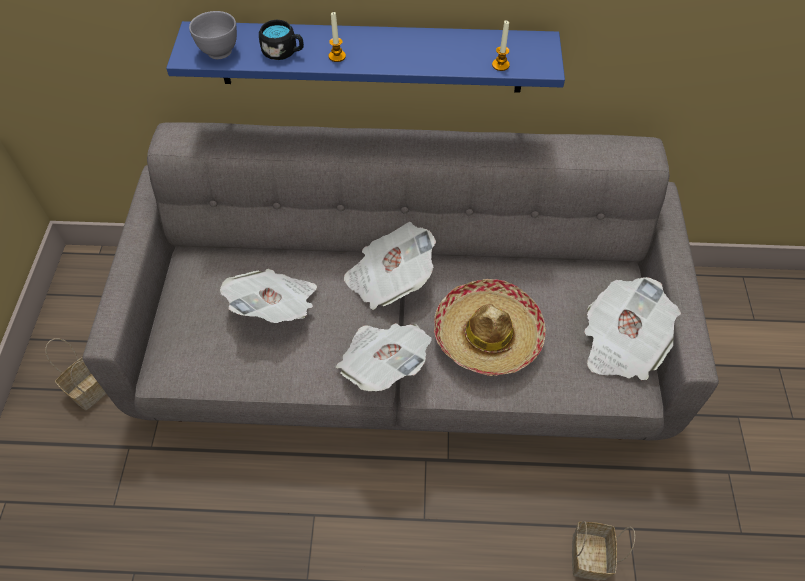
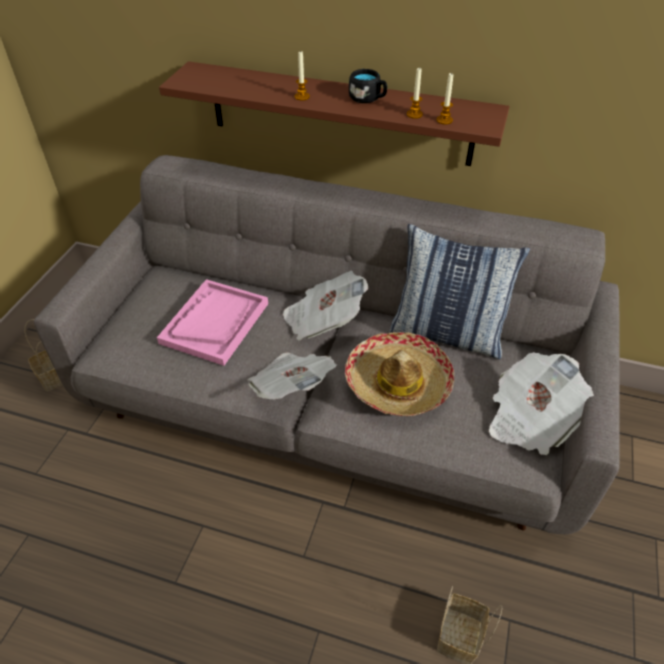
camera: 15 degrees right, 10 degrees down
(219, 52) = (206, 82): grey bowl -> none
(276, 307) = (215, 323): newspaper -> pink tray
(284, 52) = (258, 89): black mug -> black mug (368, 99)
(370, 57) = (339, 114): blue shelf -> brown shelf
(467, 62) = (414, 114): none -> candle
(518, 267) = (447, 334): none -> pillow

